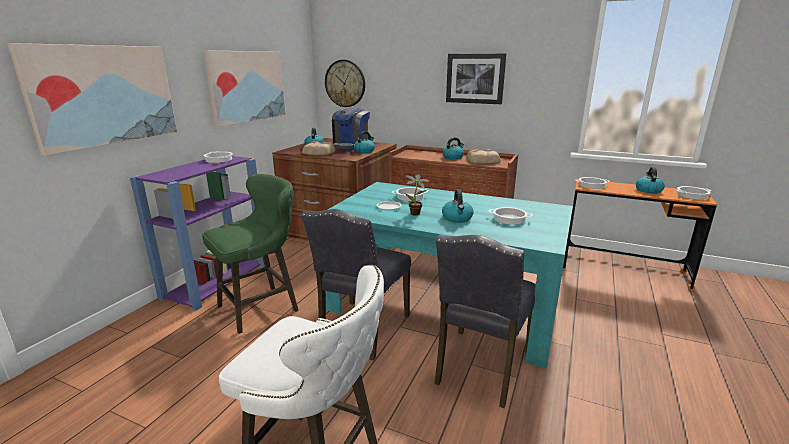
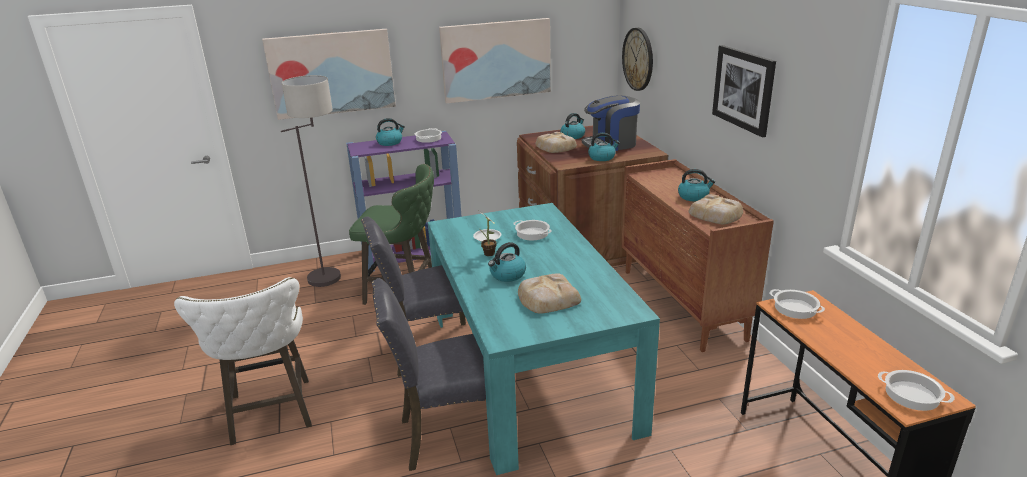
camera: 50 degrees right, 5 degrees up
(159, 329) = (333, 275): none -> grey floor lamp
(509, 219) = (547, 298): cooking pot -> bread
(648, 190) = (862, 353): kettle -> kettle (390, 142)

